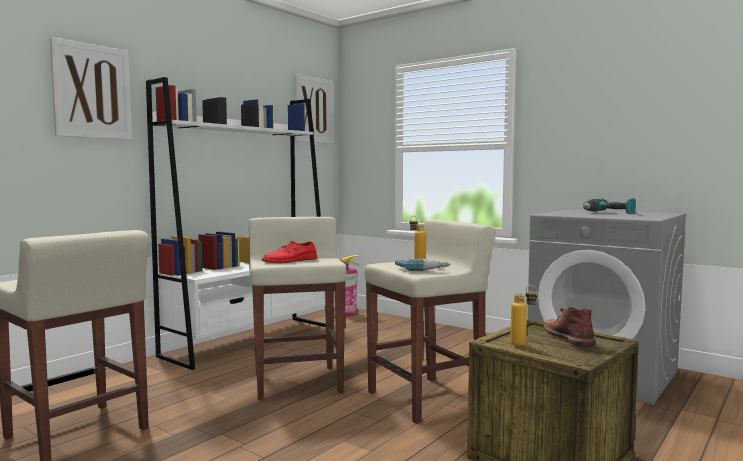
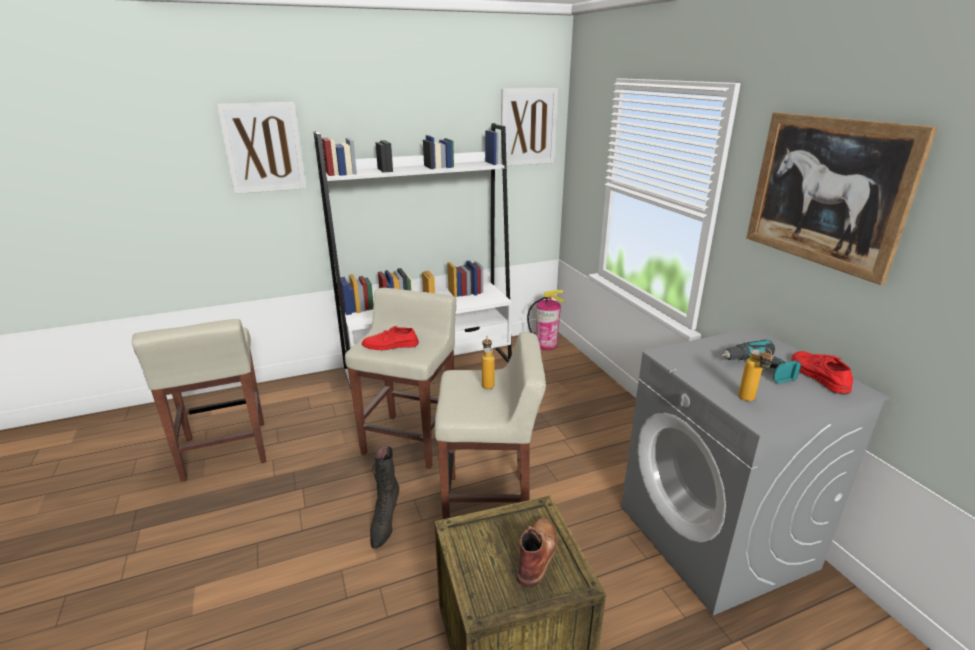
camera: 30 degrees right, 20 degrees up
(346, 431) = (384, 523): none -> black boot
(422, 269) = (467, 404): power drill -> none
(523, 345) = (470, 551): bottle -> bottle (750, 401)
(602, 100) = (827, 192): none -> picture
(641, 212) = (817, 375): none -> red shoe

